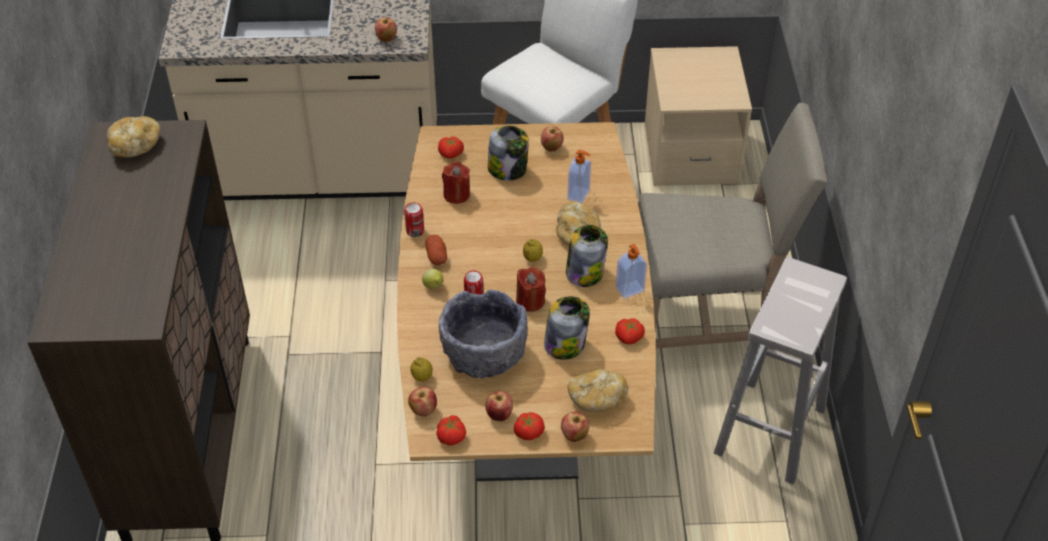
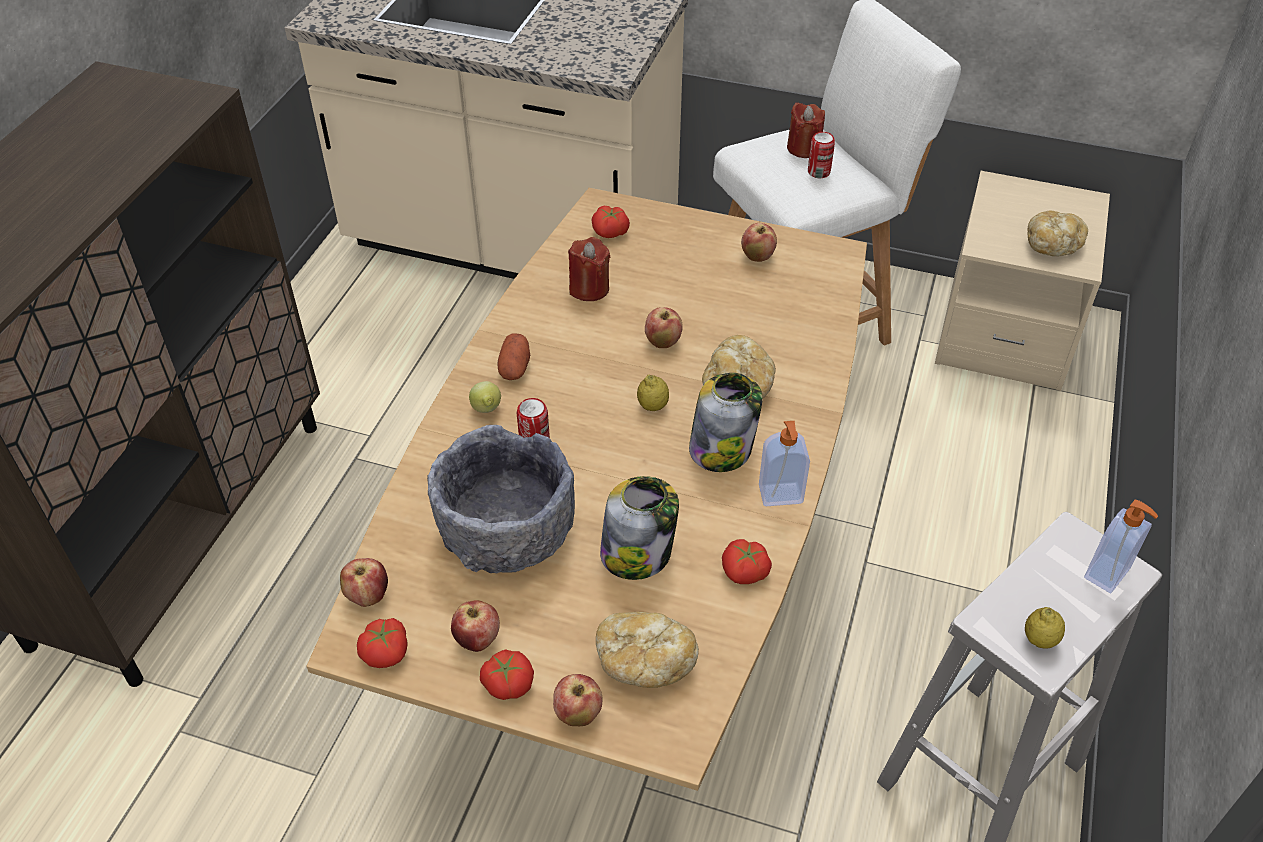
camera: 20 degrees right, 0 degrees up
(135, 146) = (125, 101): bread -> bread (1052, 245)
(386, 39) = (583, 61): apple -> apple (662, 342)
(415, 231) = (504, 324): can -> can (818, 172)
(422, 377) = (395, 542): lemon -> lemon (1039, 640)
(508, 169) = (680, 272): jar -> none
(530, 301) = (617, 470): red candle -> red candle (803, 148)
(579, 195) = (767, 332): soap dispenser -> soap dispenser (1108, 574)
(708, 317) = (945, 568): beige chair -> none

